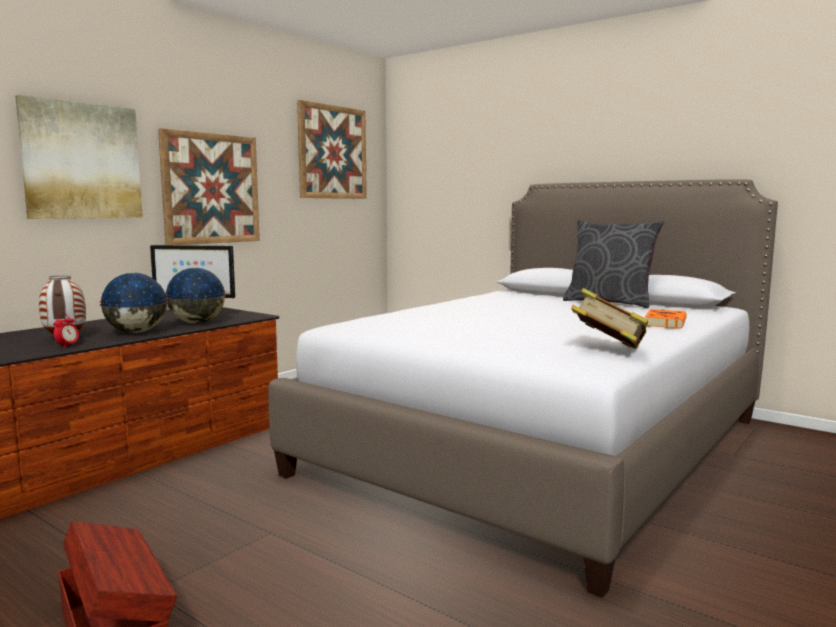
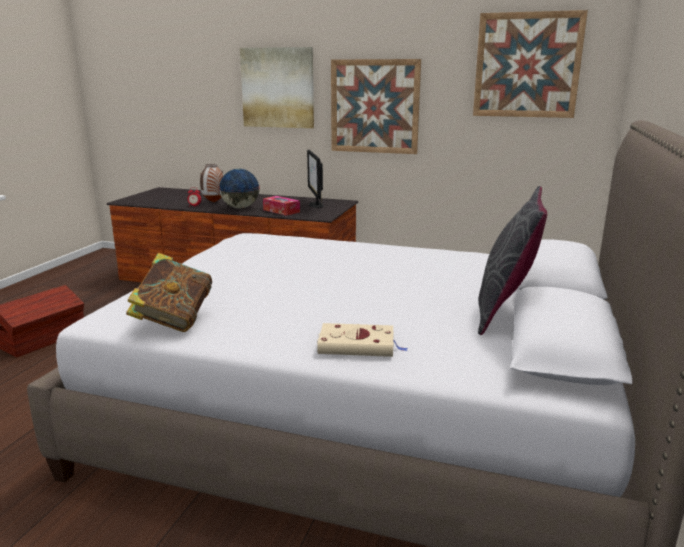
camera: 70 degrees right, 10 degrees up
(197, 323) = (281, 211): globe -> tissue box
(665, 323) = (359, 345): orange book -> beige book

